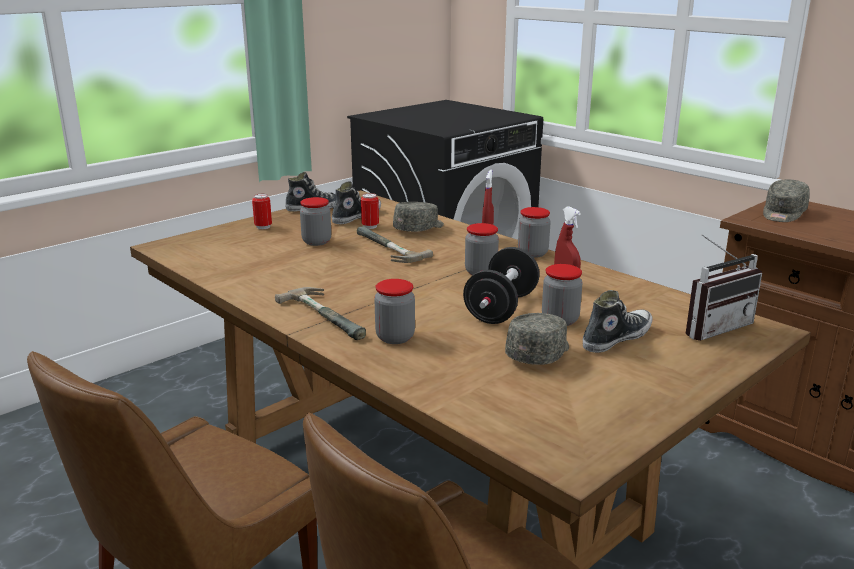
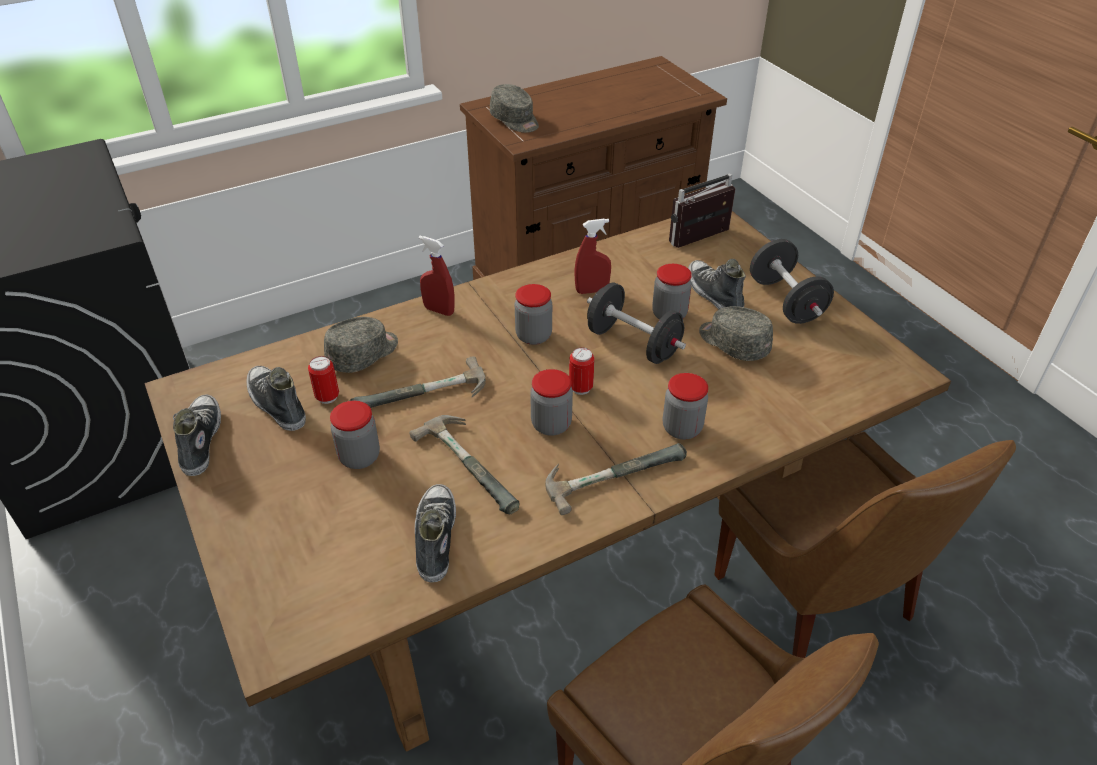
camera: 75 degrees left, 20 degrees up
(248, 269) = (435, 538): none -> shoe
(263, 227) = (256, 511): can -> can (581, 388)
(322, 271) = (476, 463): none -> hammer
(419, 228) = (364, 354): grey cap -> grey cap turned 75 degrees clockwise
(532, 253) = (495, 288): jar -> jar (551, 424)
(645, 378) = (786, 301): none -> black dumbbell
(712, 327) = (703, 241): radio -> radio turned 105 degrees counterclockwise

